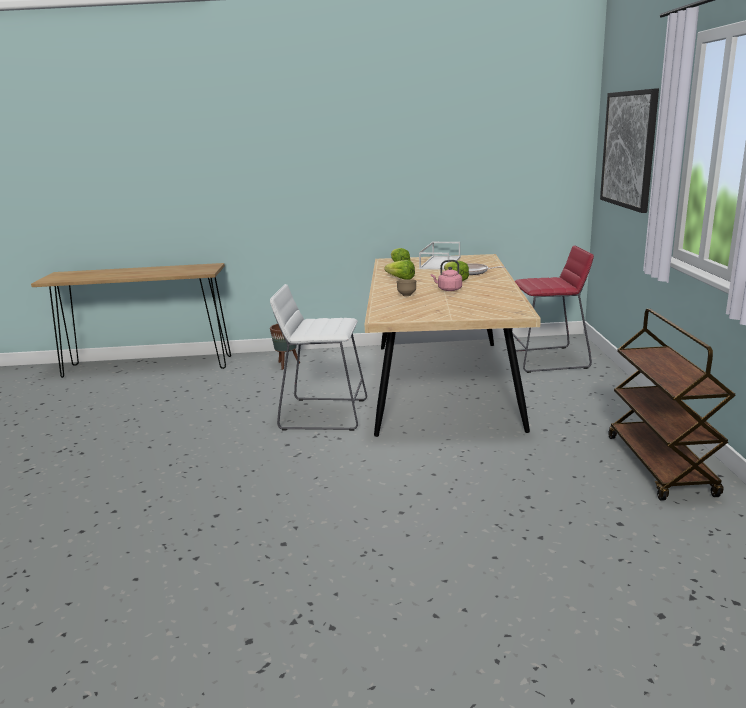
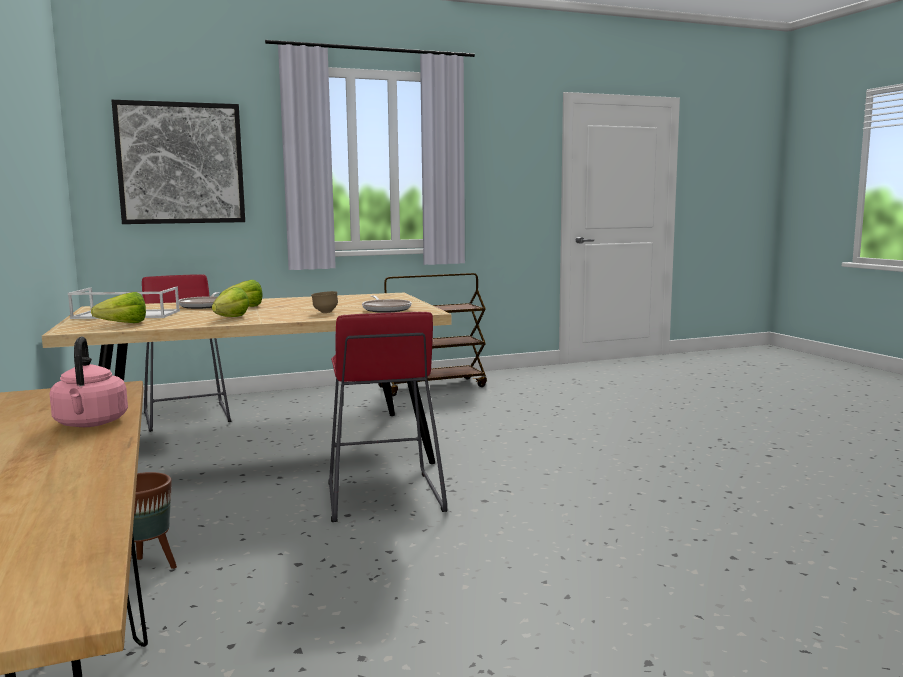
camera: 110 degrees left, 10 degrees down
(324, 414) = (383, 497): white stool -> red stool
(407, 308) = (386, 309): none -> frying pan
(448, 289) = (297, 306): pink kettle -> pink kettle (90, 424)

